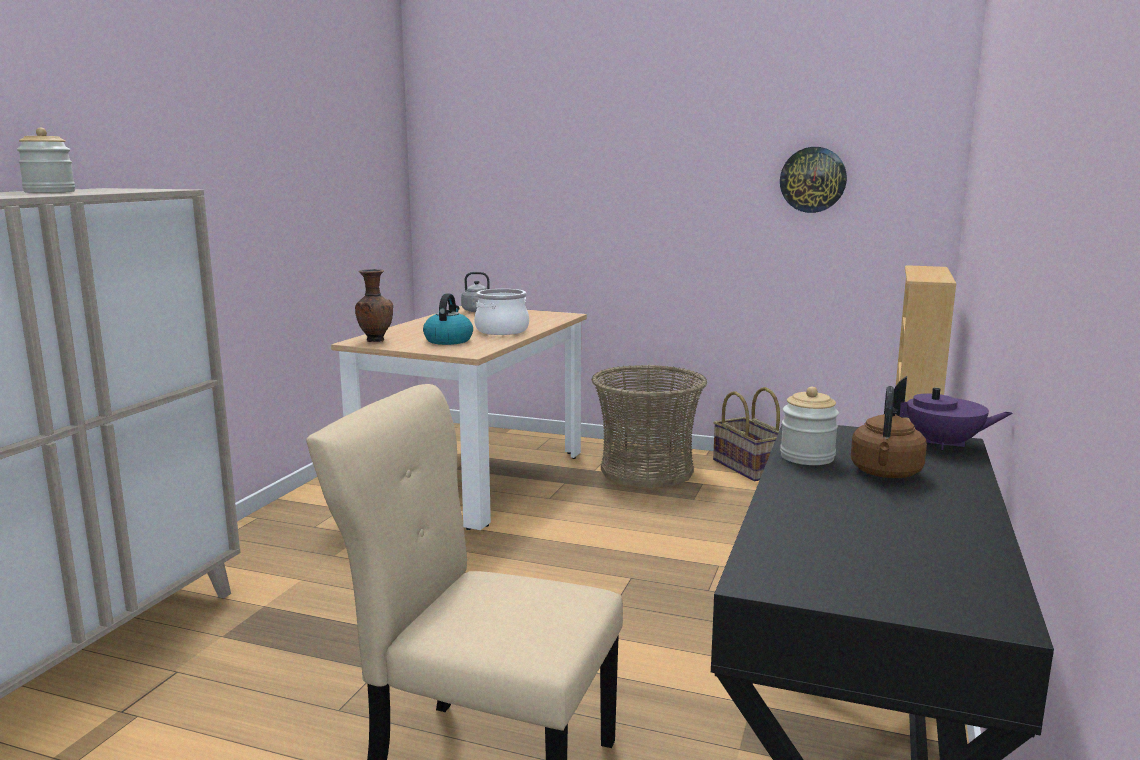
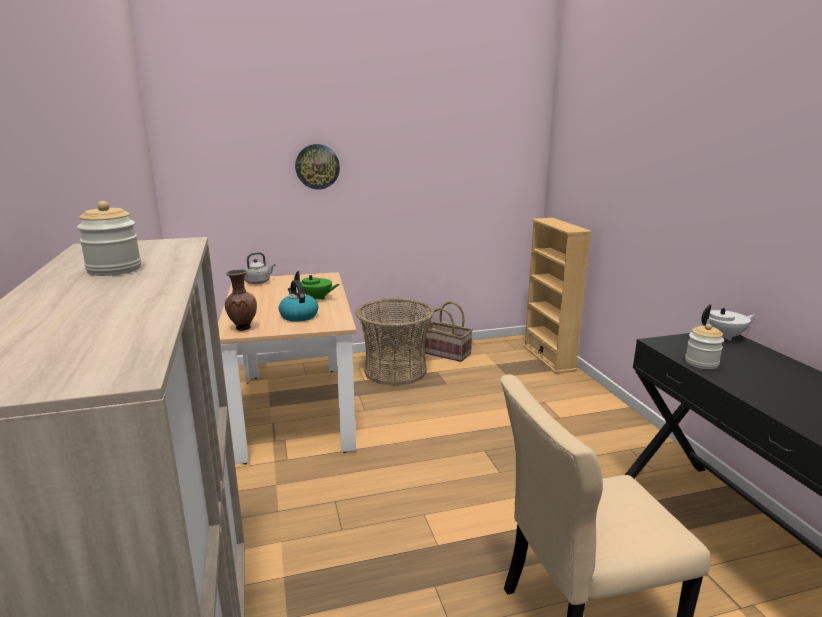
camera: 35 degrees left, 5 degrees up
(502, 331) = (317, 299): cooking pot -> green teapot
(813, 179) = (468, 167): wall clock -> wall clock (317, 166)
(885, 474) = (747, 364): brown kettle -> none
(944, 444) = (724, 337): purple teapot -> white teapot

